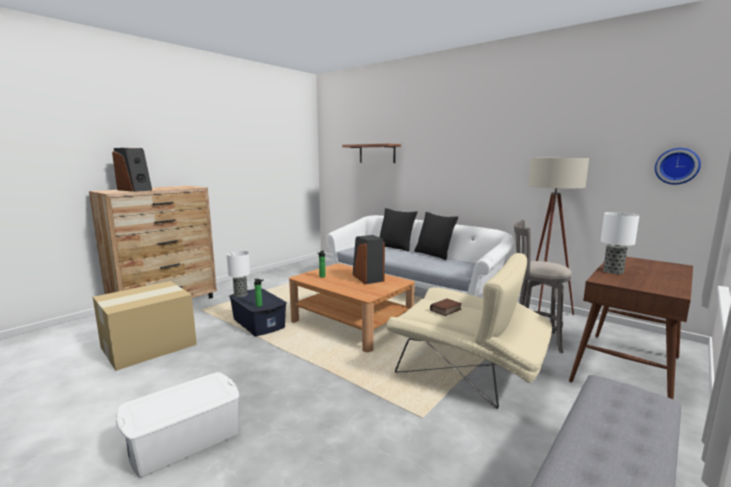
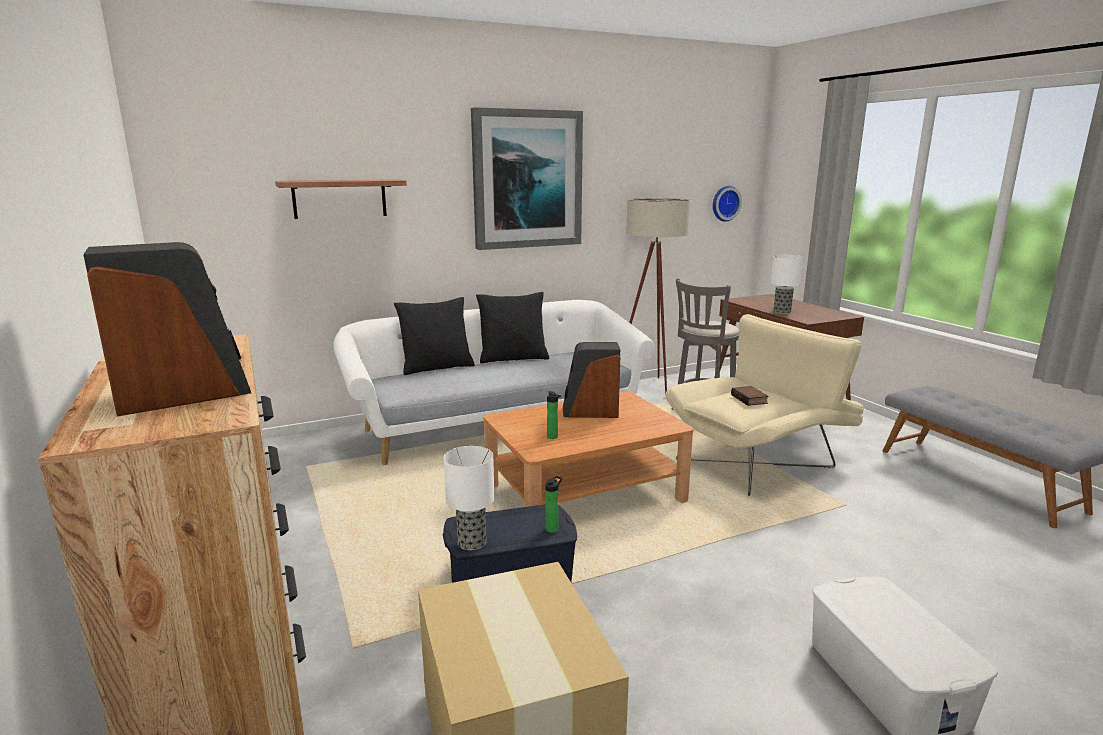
camera: 65 degrees left, 5 degrees up
(471, 143) = (527, 179): none -> picture

